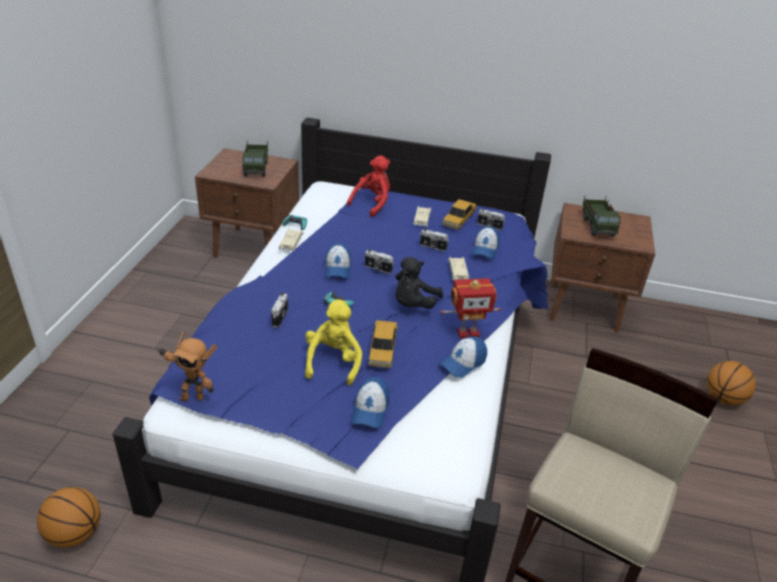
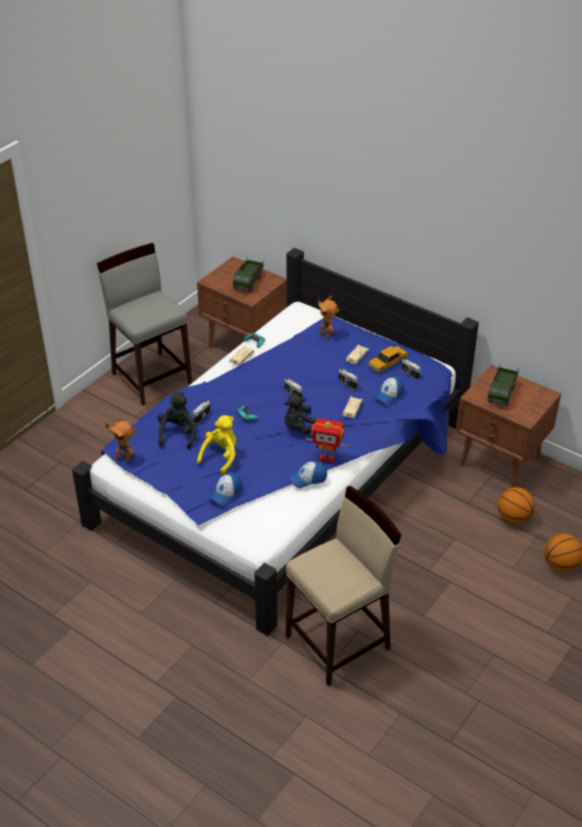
camera: 25 degrees right, 5 degrees up
(75, 533) = (45, 527): basketball -> basketball (513, 518)
(159, 300) = (152, 377): none -> grey stool
(258, 346) = (178, 434): none -> black plush toy
(337, 268) = (262, 387): cap -> none
(372, 204) = (325, 334): red plush toy -> toy robot
(382, 349) = (257, 456): toy car -> none

